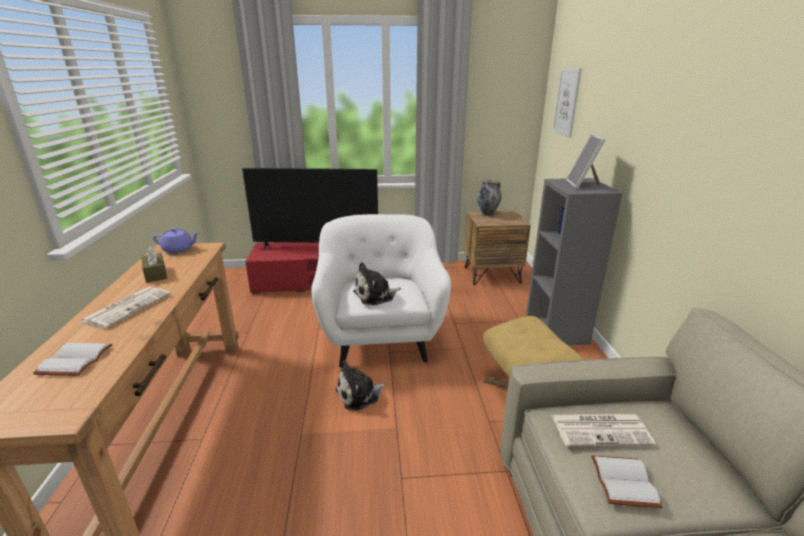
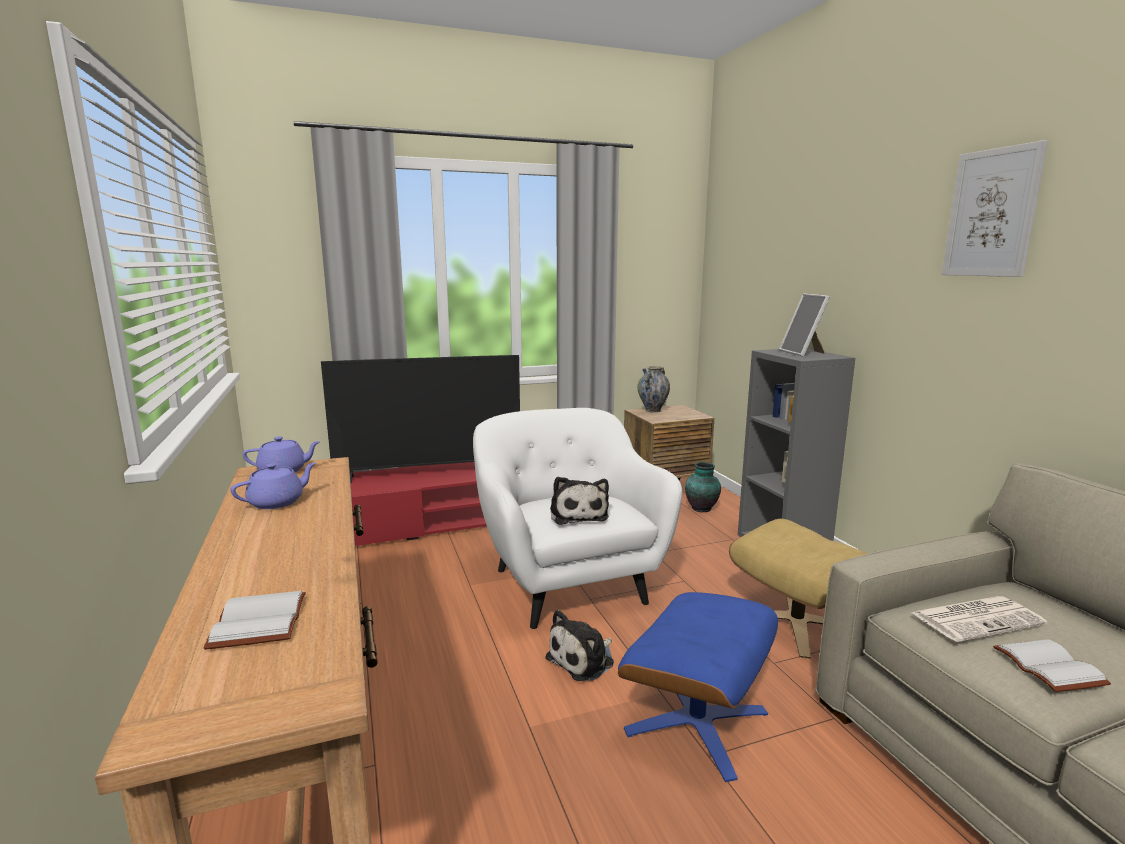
camera: 15 degrees left, 10 degrees down
(128, 307) = (276, 546): newspaper -> none
(155, 274) = (277, 502): brown tissue box -> purple teapot
(376, 295) = (578, 514): plush toy -> plush toy turned 60 degrees counterclockwise
(408, 453) = (697, 722): none -> blue ottoman
(512, 292) = (702, 508): none -> vase
(566, 102) = (742, 266): picture -> picture (991, 213)

